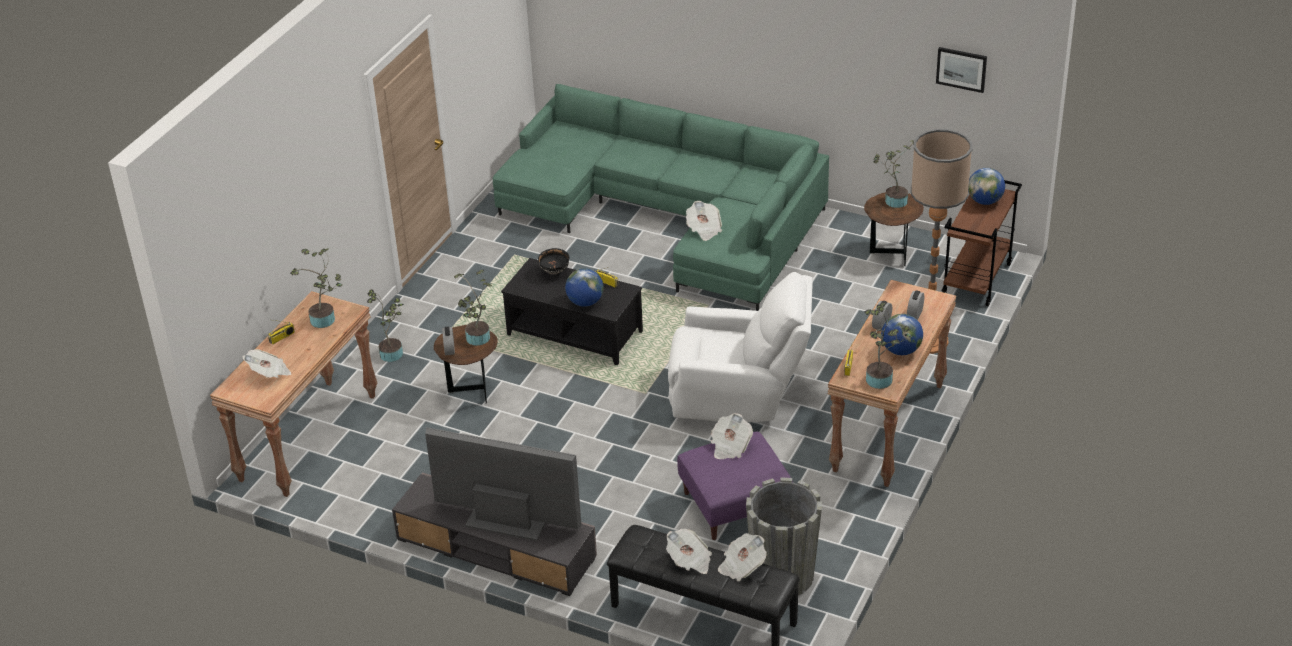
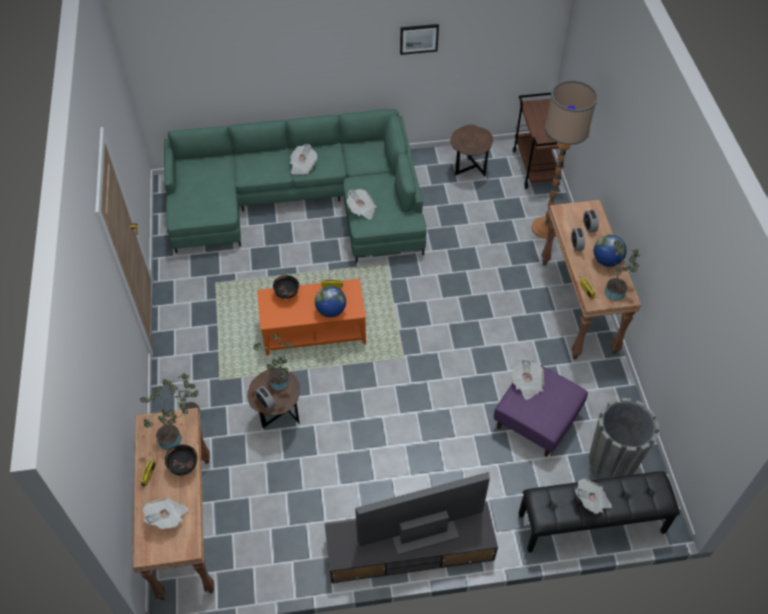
camera: 35 degrees left, 15 degrees up
(316, 344) = (184, 466): none -> black bowl
(575, 332) = (314, 329): black coffee table -> orange coffee table
(739, 395) = (466, 328): white armchair -> none
(741, 566) = (628, 486): newspaper -> newspaper (302, 166)
(893, 201) = (467, 134): potted plant -> none
(961, 69) = (506, 24): picture -> picture (419, 38)
(985, 201) = (538, 114): globe -> none

